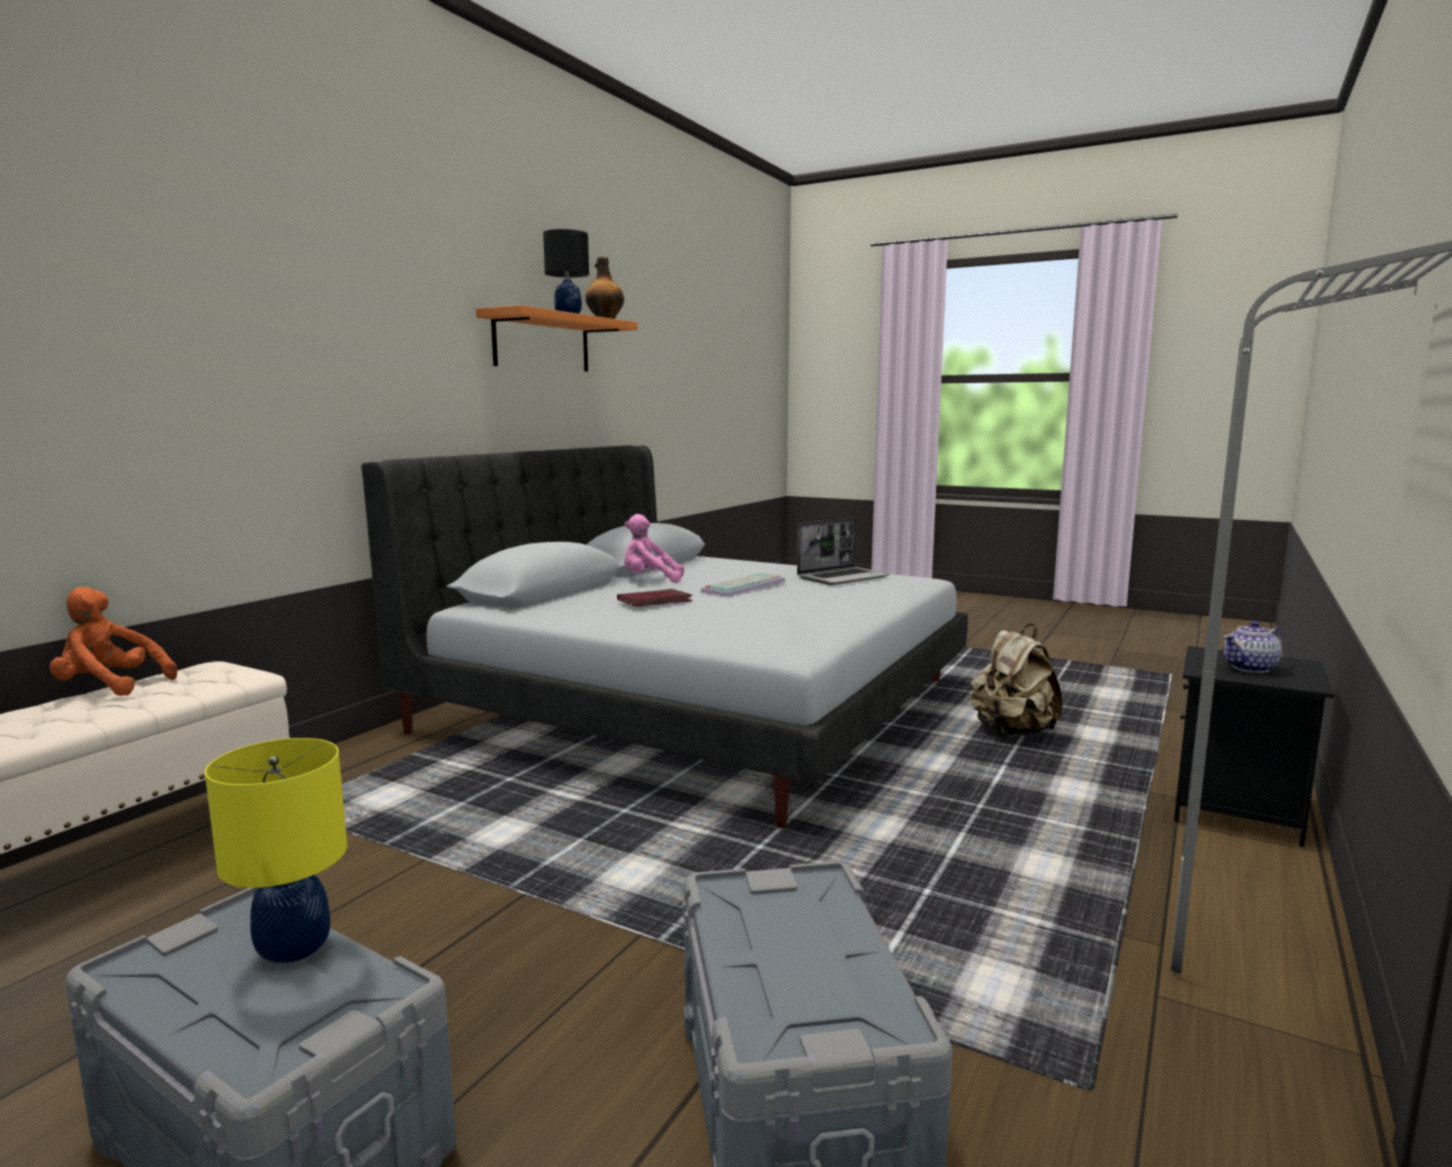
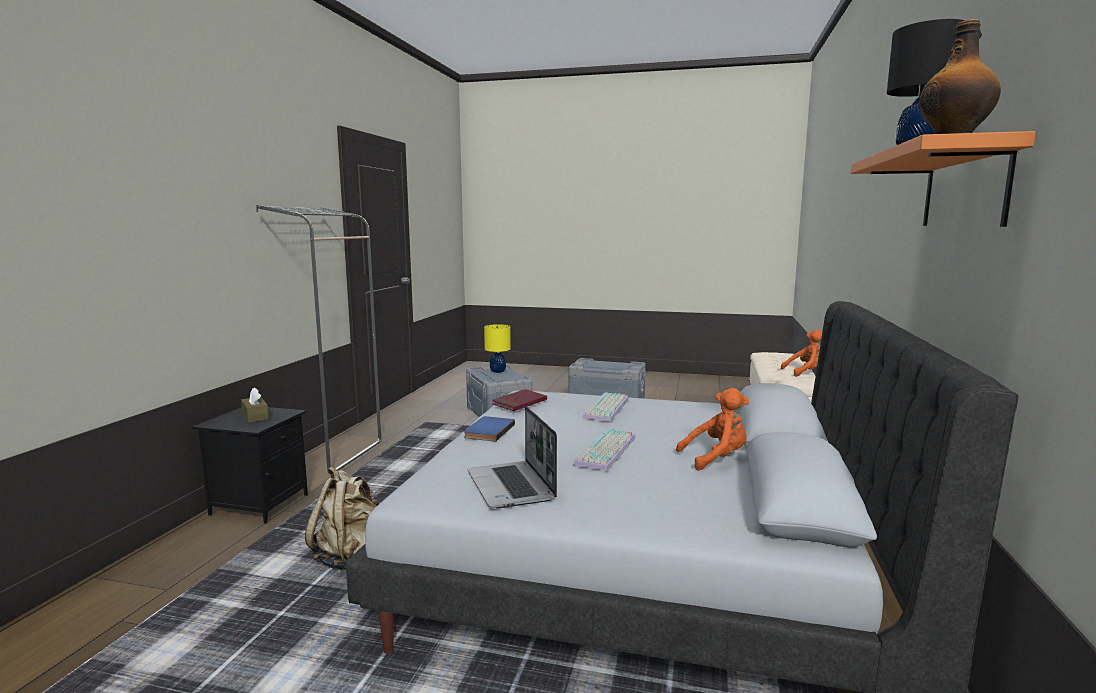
camera: 165 degrees right, 0 degrees up
(298, 949) = (607, 368): yellow table lamp -> yellow table lamp (497, 371)
(650, 580) = (716, 459): pink plush toy -> orange plush toy
(654, 602) = (654, 422): red book -> red book (519, 403)
(689, 615) = (607, 408): none -> keyboard
(843, 577) = (512, 486): laptop -> laptop turned 60 degrees counterclockwise
(861, 608) = (487, 431): none -> blue book
(1250, 668) = (255, 416): teapot -> brown tissue box

